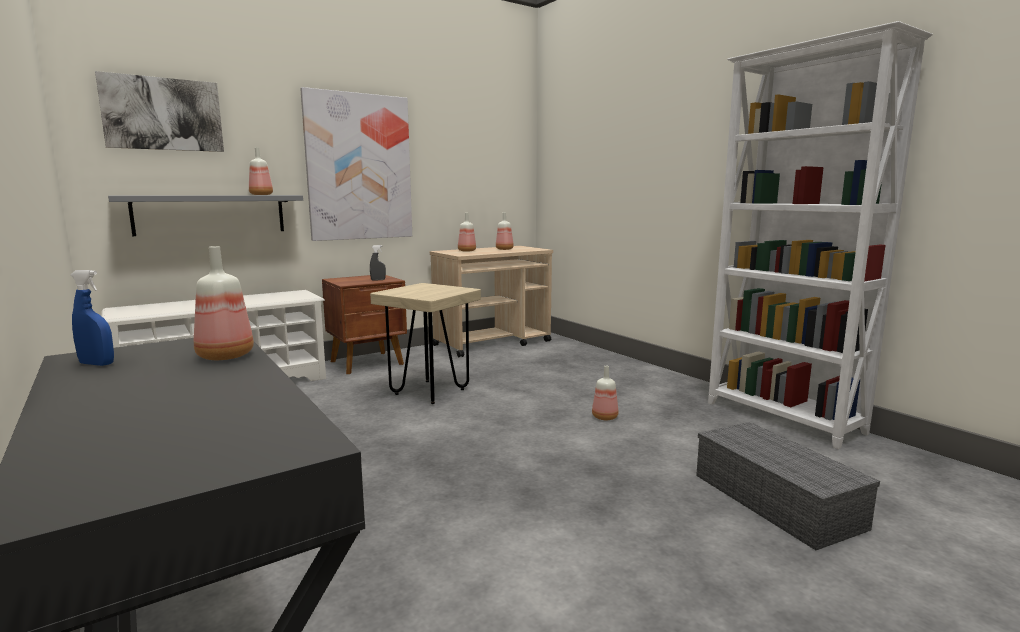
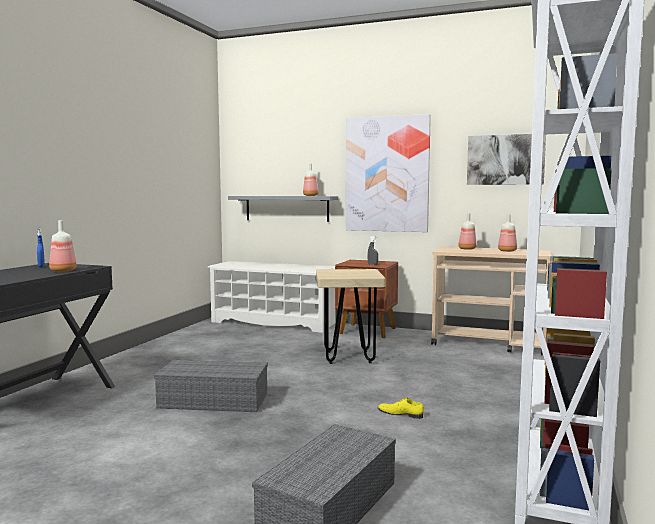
camera: 55 degrees right, 5 degrees down
(163, 114) = (267, 146): picture -> picture (505, 160)
(450, 488) = (215, 400): none -> grey storage box
(605, 417) = (400, 413): bottle -> yellow shoe

